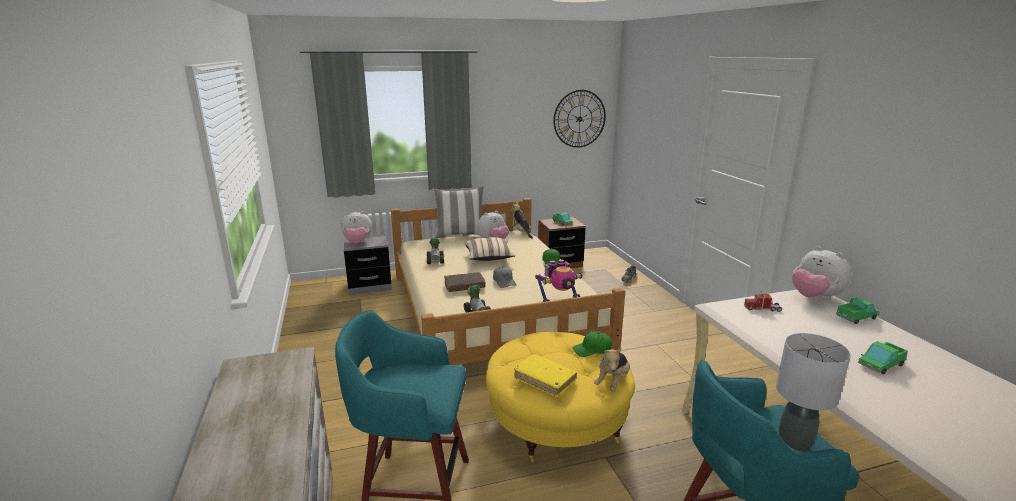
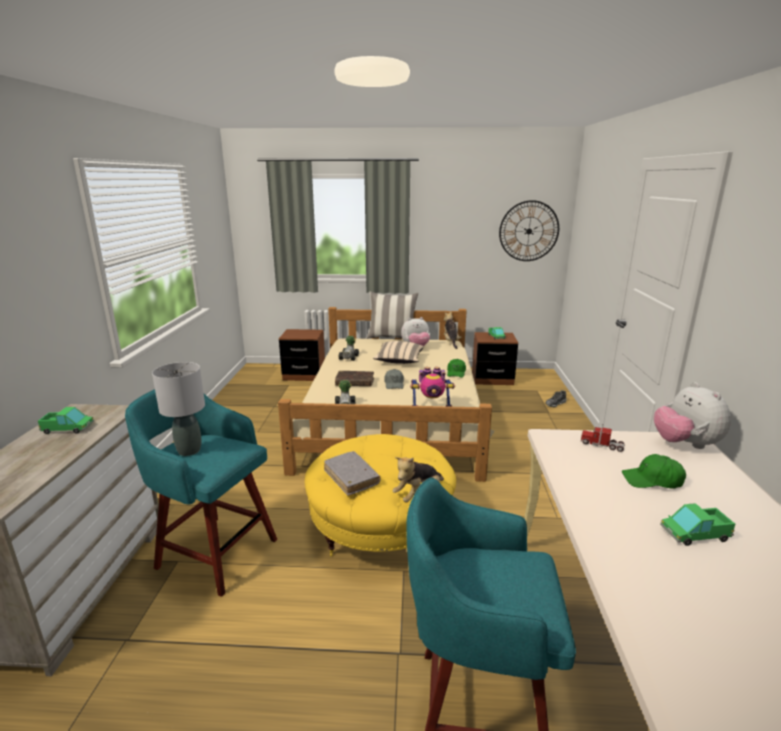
camera: 20 degrees right, 0 degrees up
(357, 243) = (294, 334): plush toy -> none
(369, 286) = (304, 375): grey nightstand -> brown nightstand
(544, 380) = (351, 478): yellow book -> grey book
(592, 350) = (422, 459): green cap -> green cap (652, 480)
(795, 444) = (512, 597): grey table lamp -> grey table lamp (189, 451)
(856, 317) = (719, 475): toy truck -> toy truck (68, 428)

